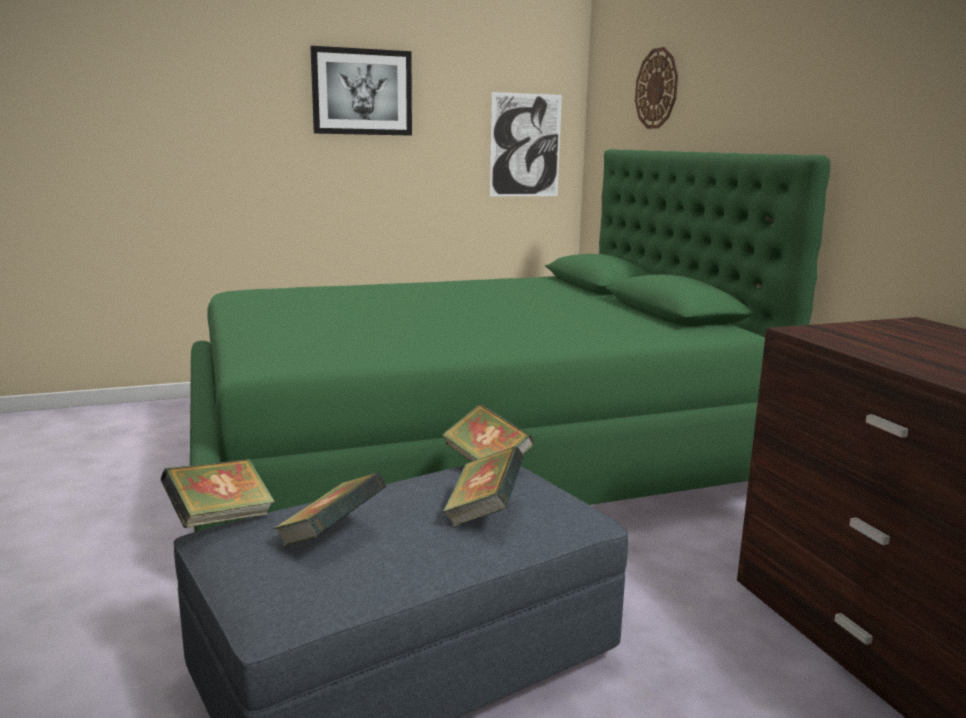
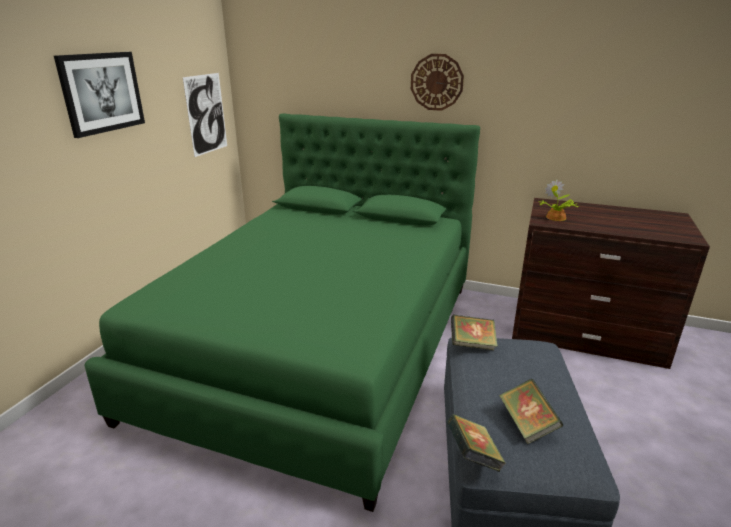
camera: 50 degrees left, 10 degrees up
(484, 512) = (529, 369): book -> none
(657, 88) = (316, 74): wall clock -> wall clock (436, 82)
(855, 335) = (555, 218): none -> potted plant

